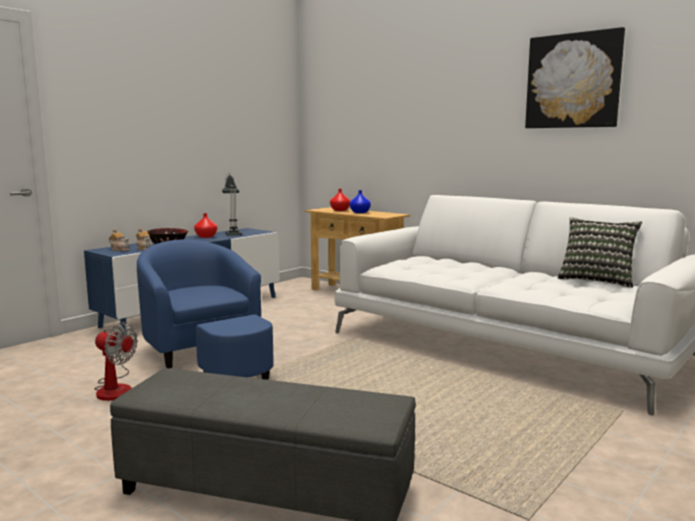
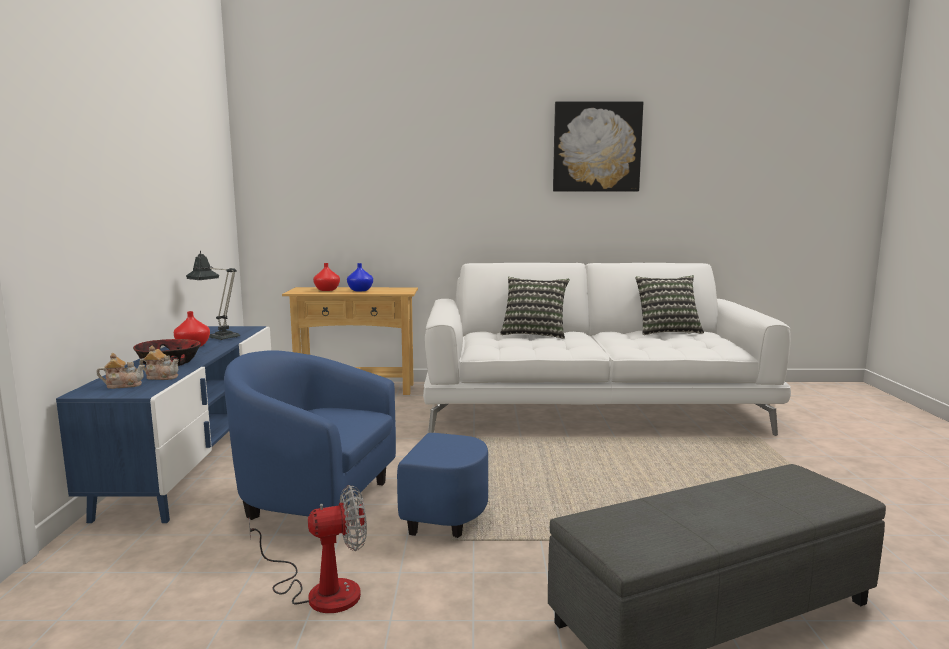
camera: 40 degrees left, 0 degrees up
(462, 263) = (534, 334): none -> pillow

